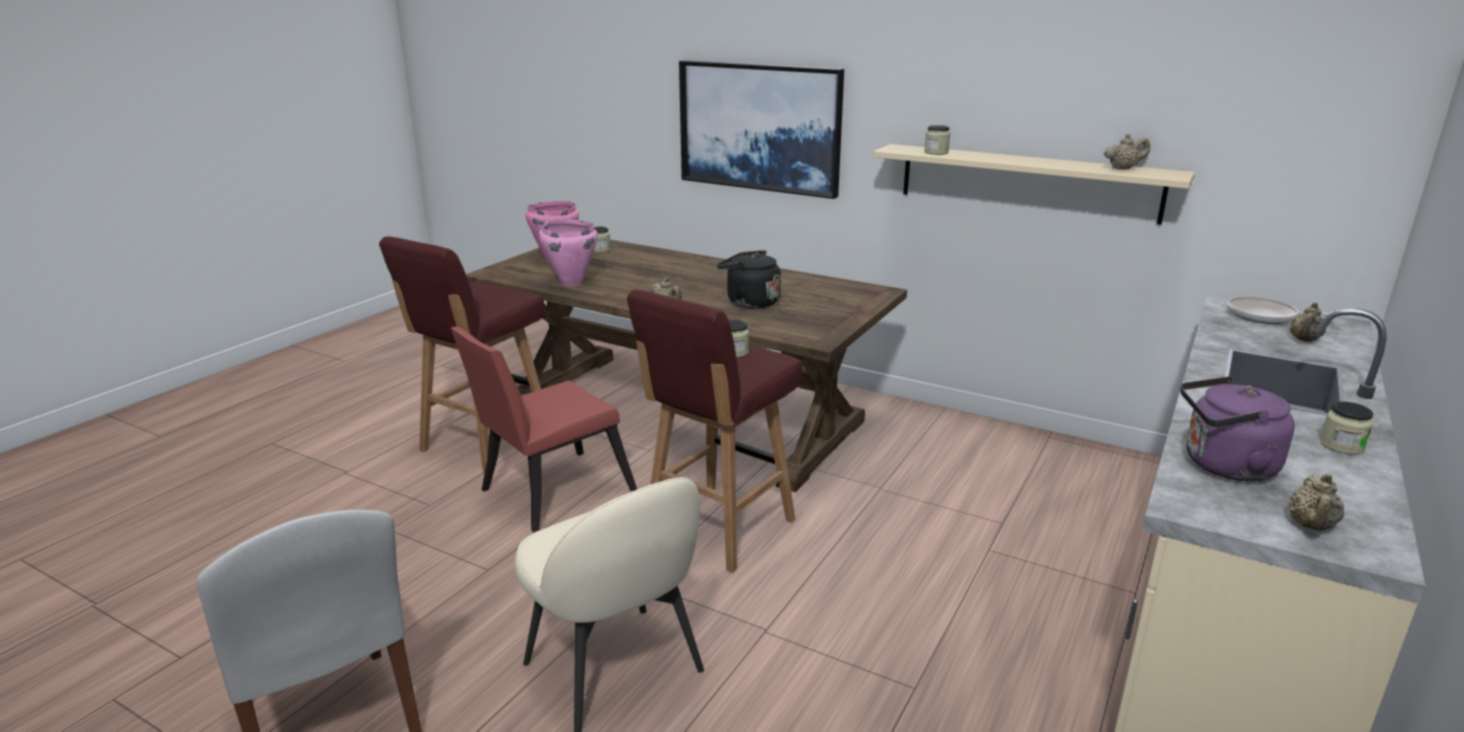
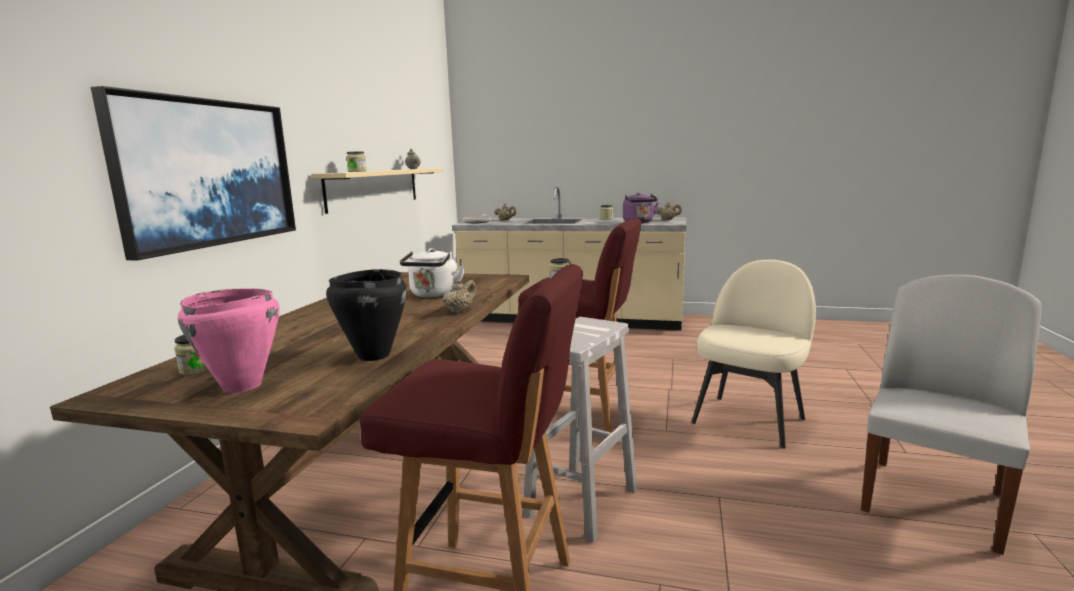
camera: 105 degrees left, 10 degrees down
(549, 493) = (581, 503): red chair -> white stool
(571, 282) = (373, 356): pink cooking pot -> black cooking pot
(749, 302) = (433, 295): black kettle -> white kettle

